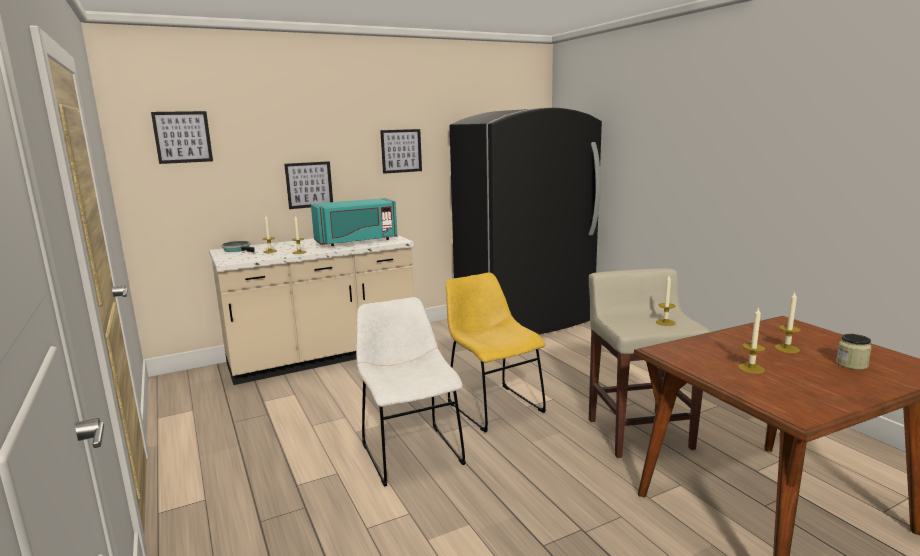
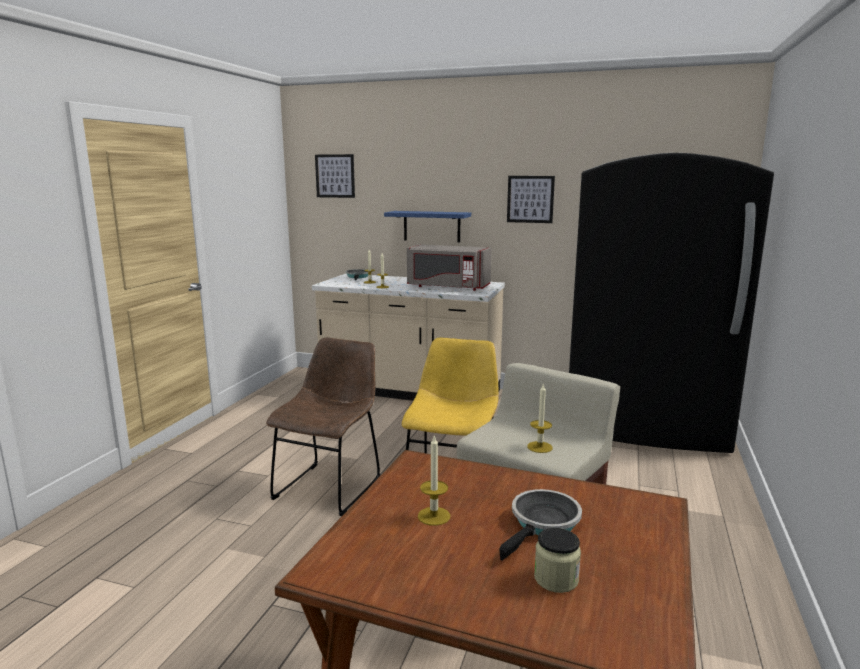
camera: 45 degrees right, 0 degrees up
(309, 185) = (431, 226): picture -> blue shelf
(357, 241) = (447, 287): turquoise microwave -> grey microwave
(410, 451) = (330, 486): white chair -> brown chair
(787, 348) = (543, 524): candle -> frying pan

